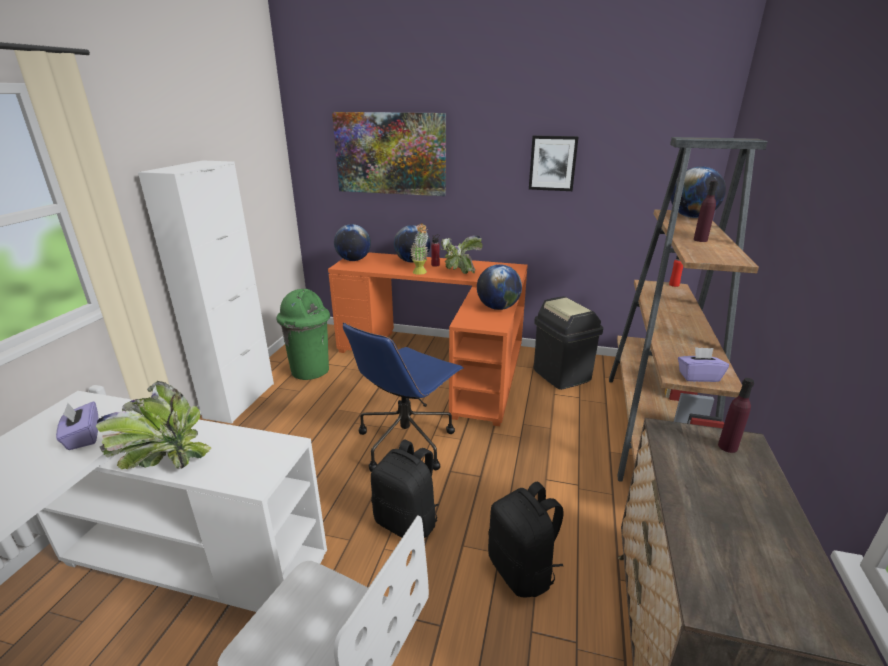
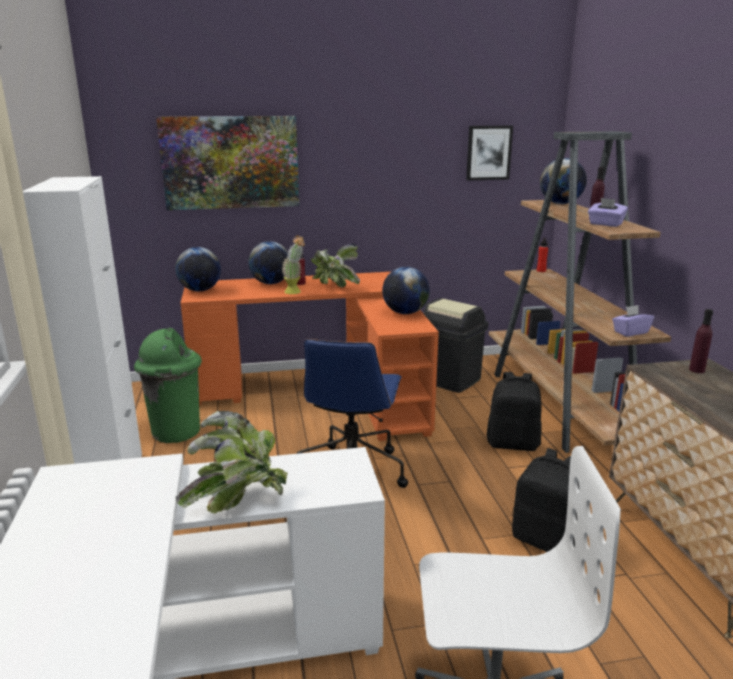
camera: 25 degrees left, 5 degrees down
(83, 437) = (125, 501): purple tissue box -> purple tissue box (605, 224)
(407, 522) = (416, 536): black backpack -> black backpack (513, 444)
(552, 163) = (411, 164): picture -> picture (488, 153)

